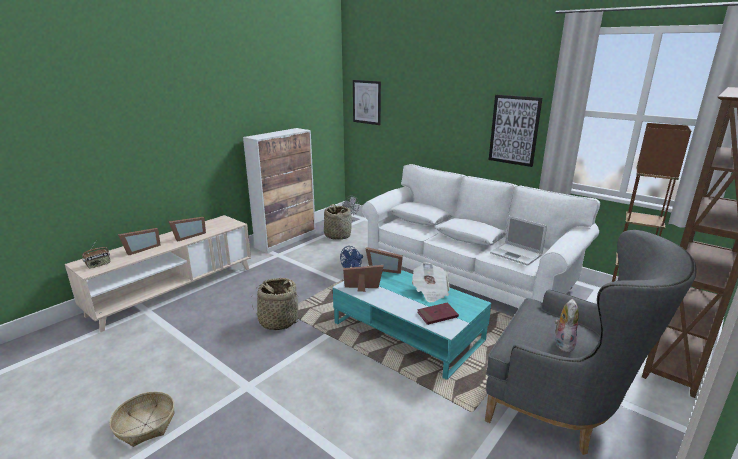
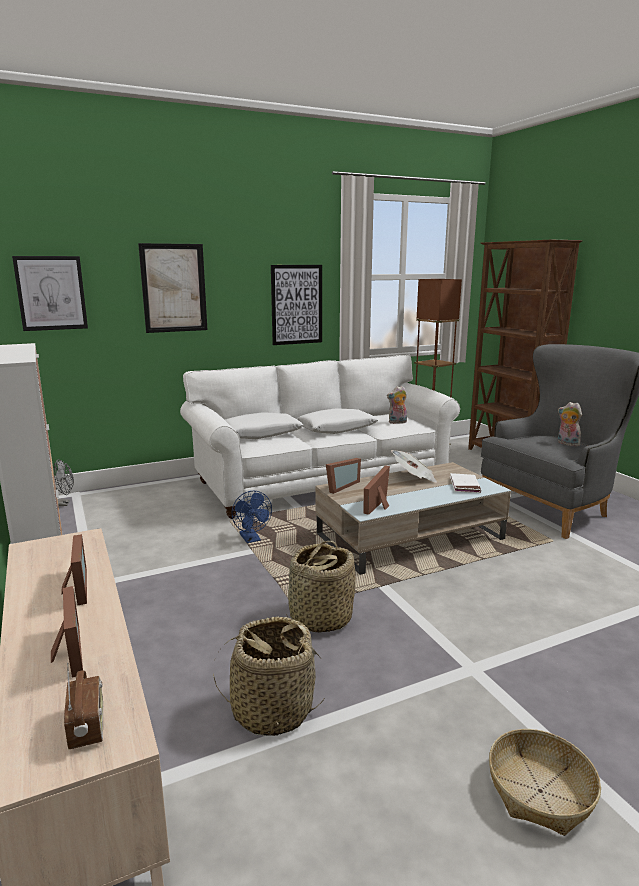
camera: 65 degrees left, 5 degrees down
(337, 235) = (101, 523): basket -> basket (272, 710)
(408, 331) = (409, 537): turquoise coffee table -> beige coffee table
(427, 106) = (174, 288): none -> picture
(437, 315) = (464, 485): red book -> white book
(517, 254) = (397, 422): laptop -> plush toy

